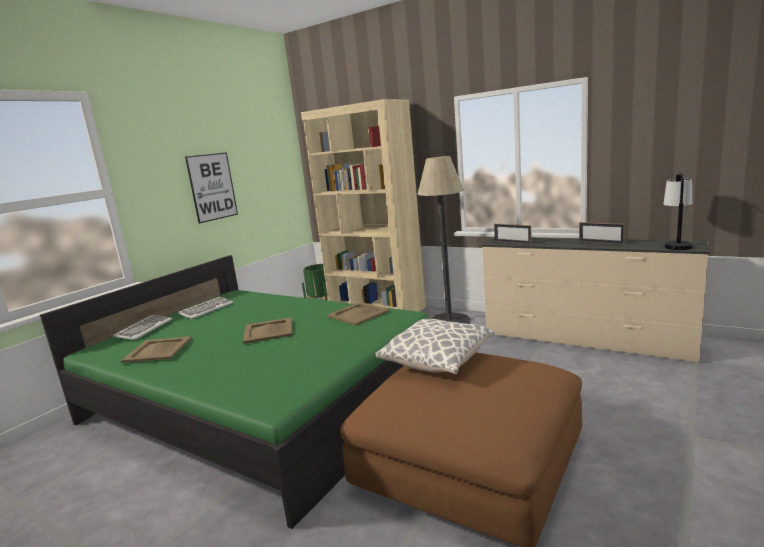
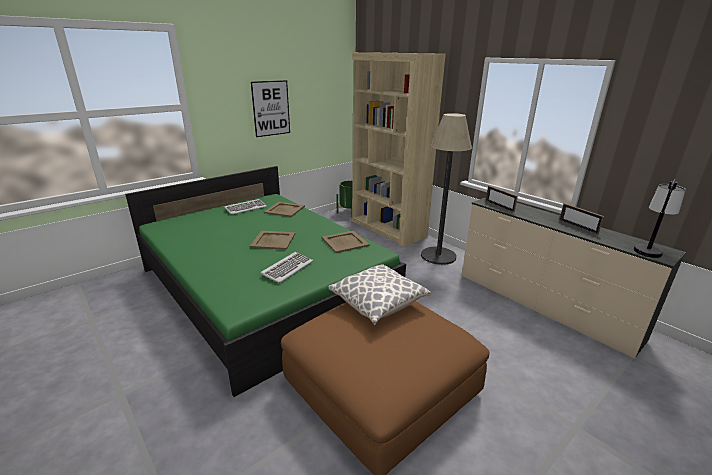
camera: 15 degrees right, 10 degrees up
(144, 329) = (196, 216): keyboard -> keyboard (287, 268)
(158, 350) = (194, 237): beige tray -> beige tray (284, 210)

